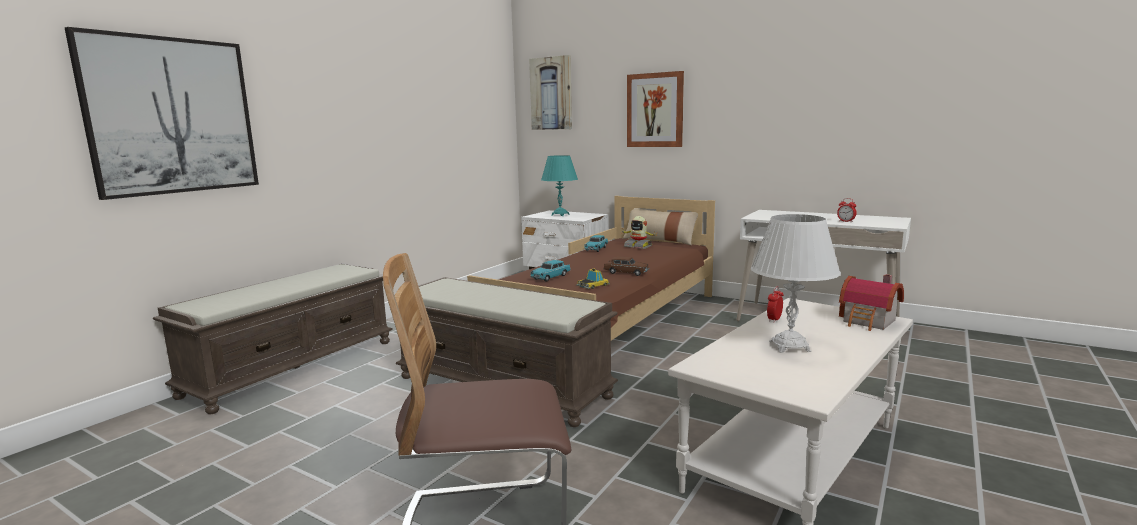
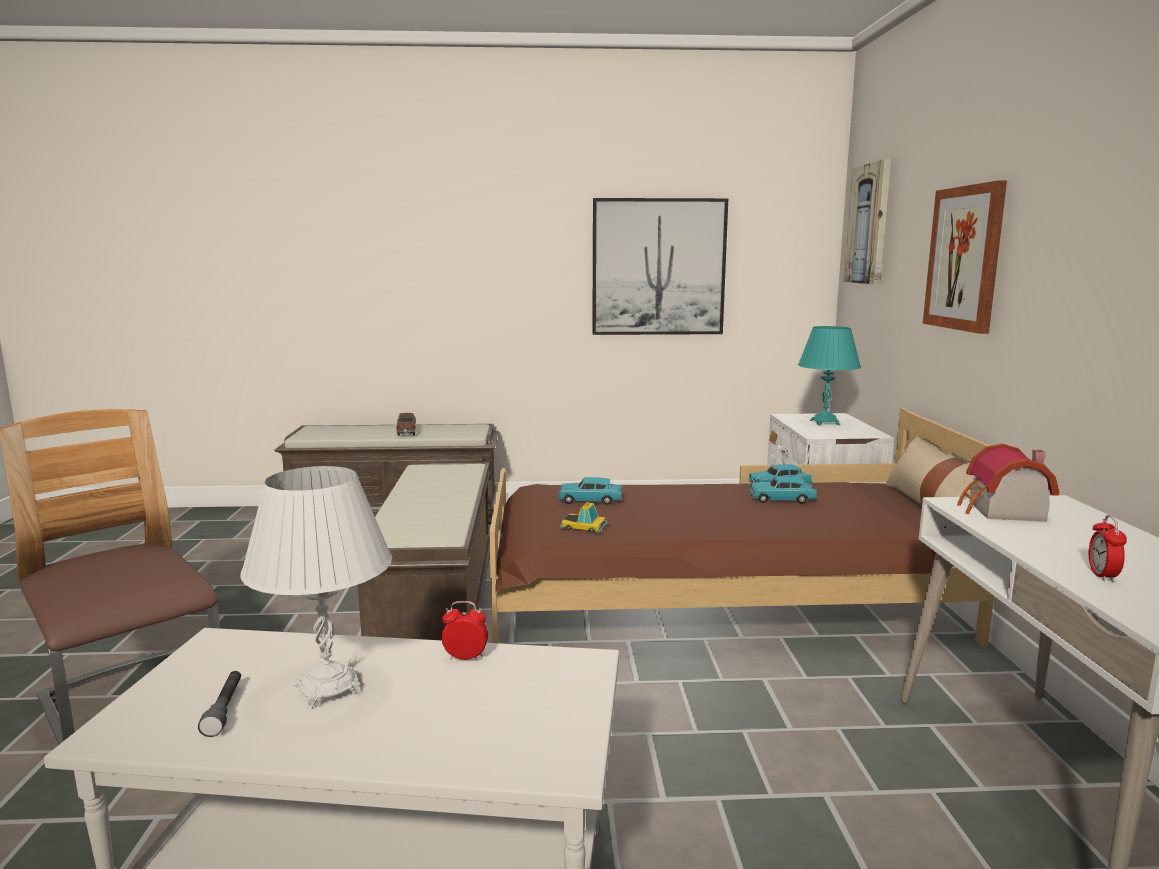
camera: 55 degrees right, 0 degrees up
(172, 116) = (330, 259): picture -> picture (658, 267)
(616, 252) = (782, 500): none -> turquoise toy car
(626, 273) = (675, 528): brown toy car -> brown toy car (406, 431)
(638, 246) = (846, 503): toy robot -> none
(798, 368) = (224, 710): none -> grey flashlight
(869, 322) = (527, 746): toy house -> toy house (1002, 511)

